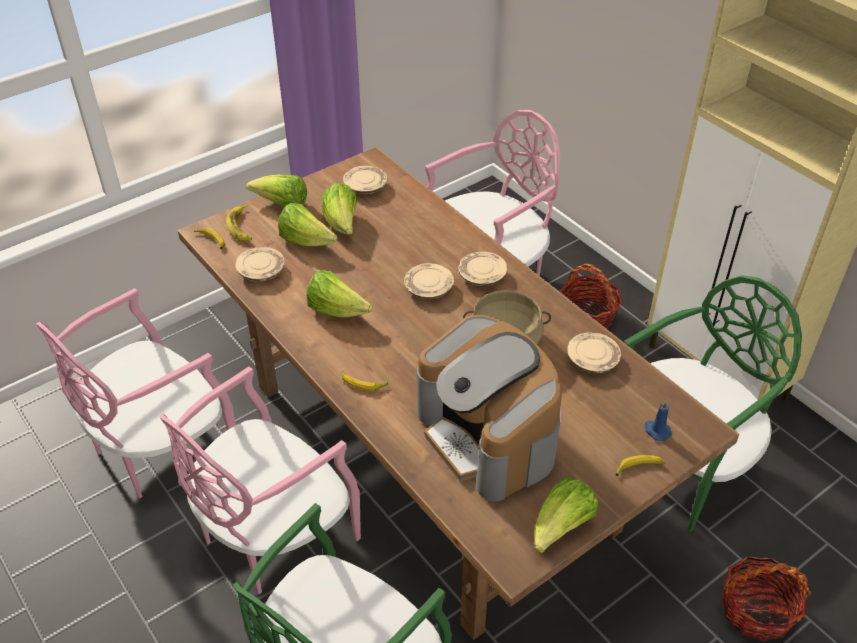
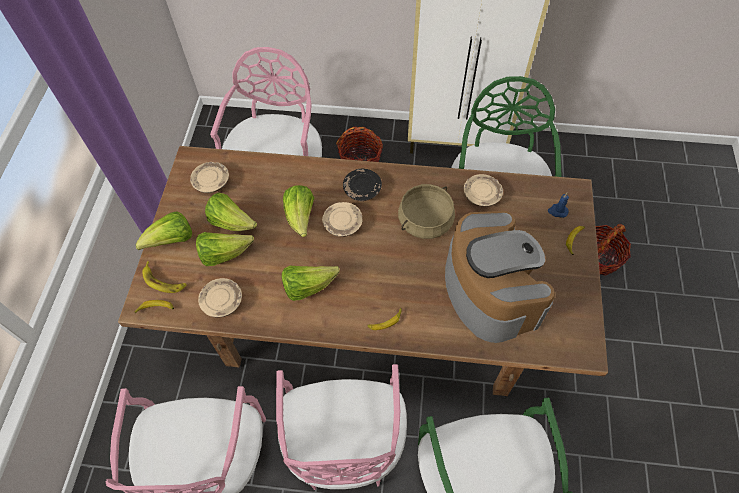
camera: 45 degrees left, 15 degrees up
(482, 276) = (362, 189): beige plate -> black plate
(488, 436) = (489, 290): coffee machine -> coffee machine turned 120 degrees counterclockwise
(561, 528) = (582, 309): lettuce -> lettuce (300, 217)

